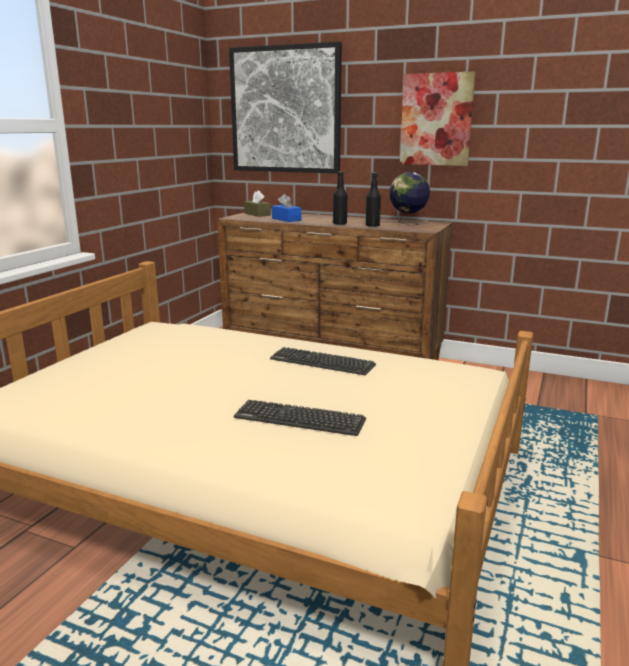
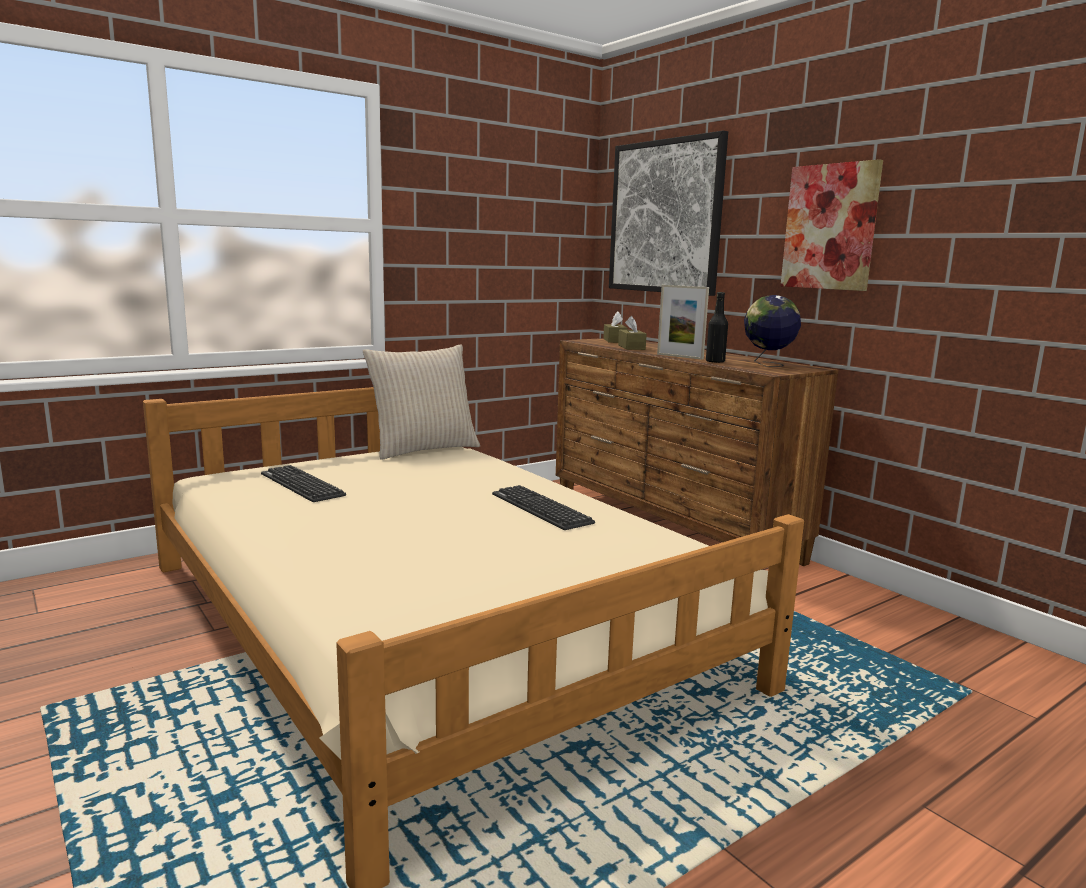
camera: 30 degrees right, 5 degrees down
(147, 332) = (423, 449): none -> beige pillow
(286, 219) = (631, 347): blue tissue box -> brown tissue box
(299, 419) = (424, 551): keyboard -> keyboard (302, 485)
(339, 224) = (679, 356): black bottle -> picture frame

